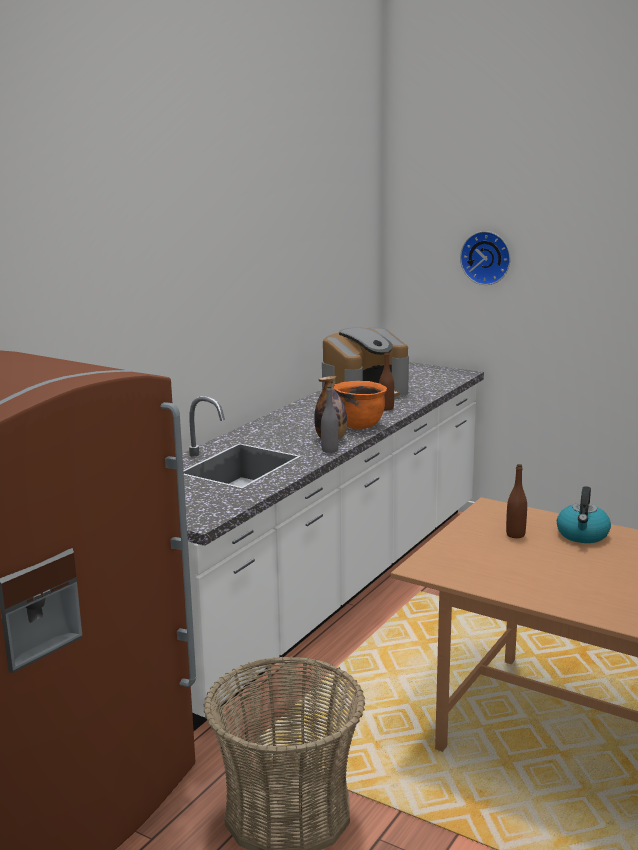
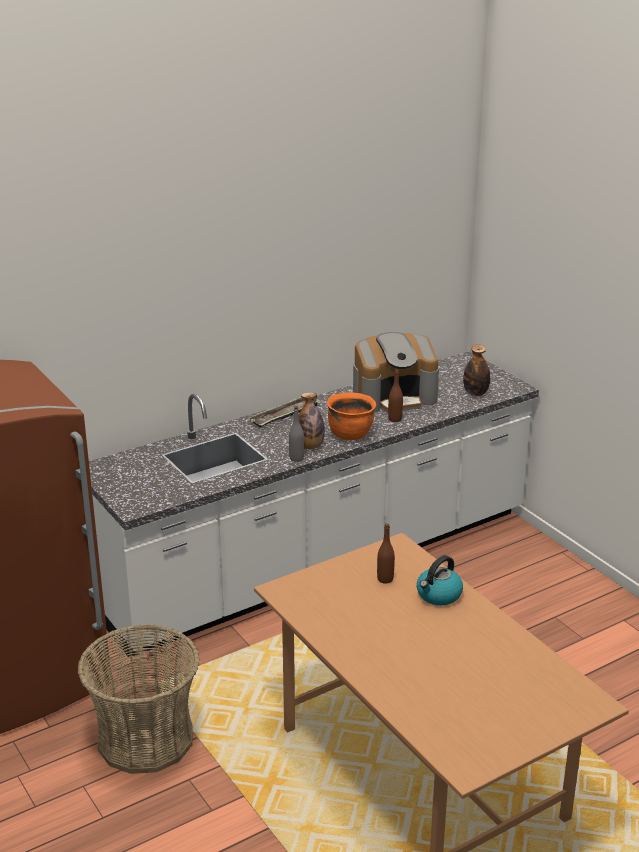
camera: 25 degrees right, 10 degrees up
(273, 423) = (284, 415): none -> tray
(433, 381) = (475, 393): none -> bottle
(486, 257) = (548, 281): wall clock -> none

